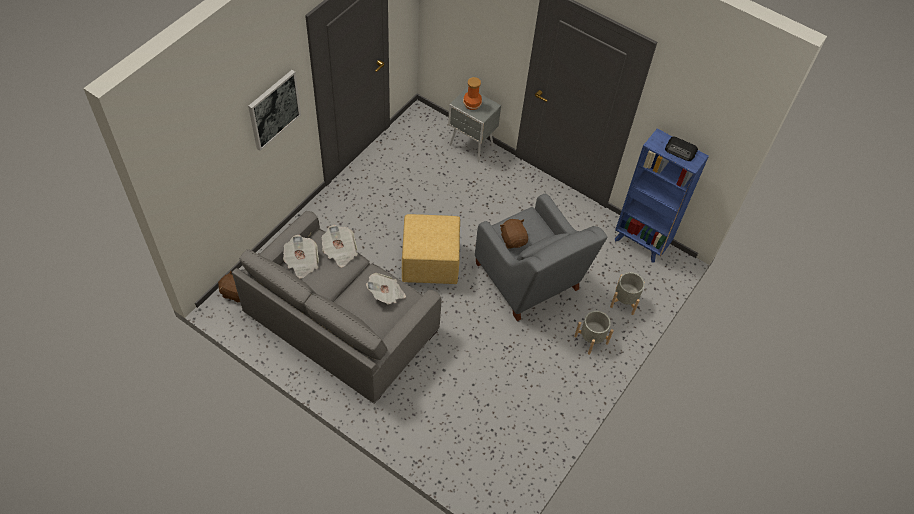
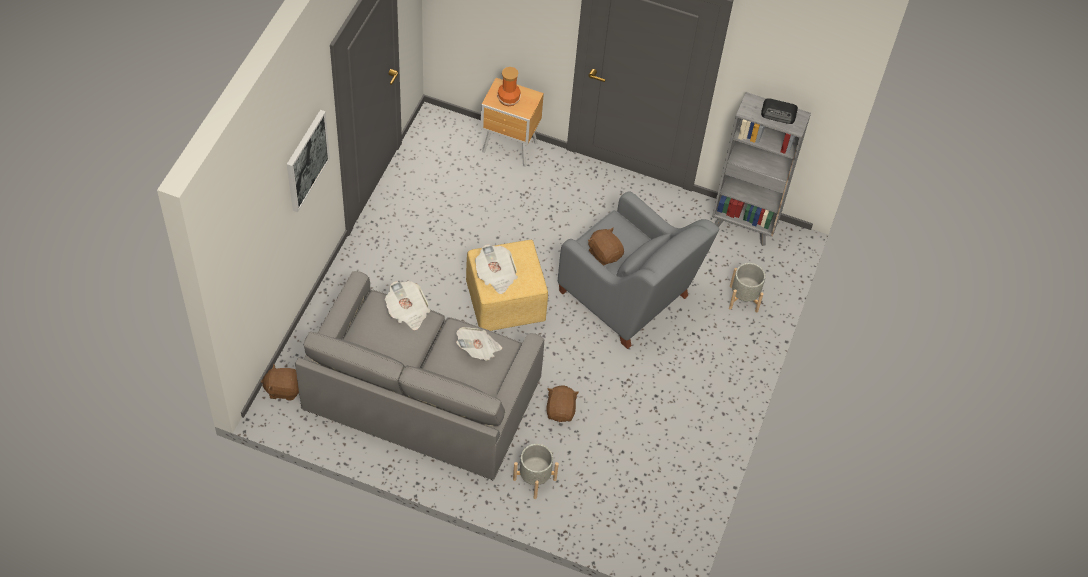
camera: 15 degrees left, 0 degrees up
(302, 262) = (367, 334): newspaper -> newspaper (496, 275)
(447, 359) = (561, 410): none -> brown plush toy
(471, 146) = (510, 149): grey nightstand -> brown nightstand
(591, 340) = (718, 352): grey planter -> grey planter (534, 479)
(641, 243) = (744, 225): blue bookcase -> grey bookcase

